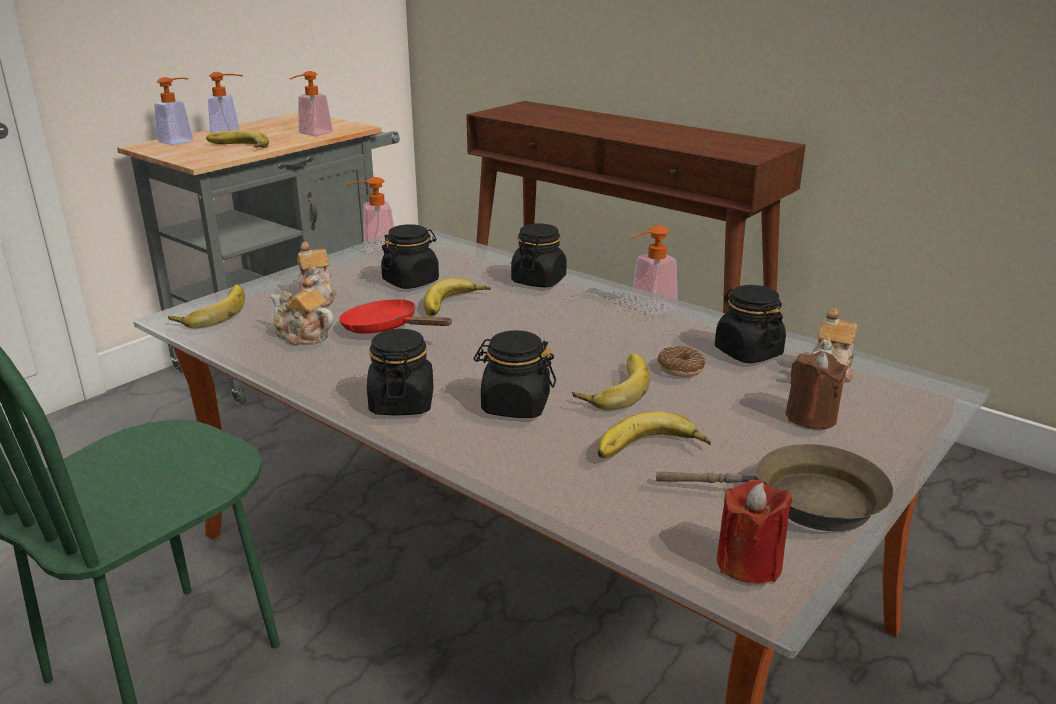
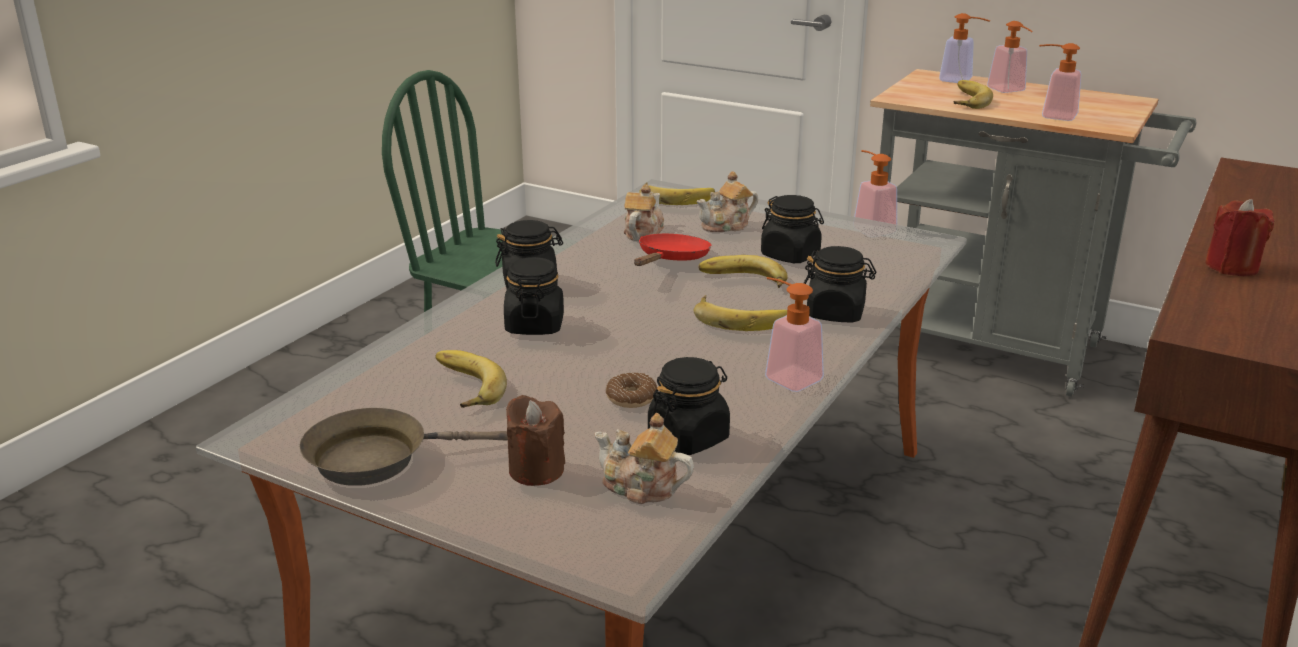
camera: 80 degrees right, 0 degrees up
(613, 387) = (580, 365): banana -> banana (740, 318)
(749, 563) = (293, 429): red candle -> red candle (1231, 267)
(805, 501) = (378, 458): brown frying pan -> brown frying pan turned 75 degrees clockwise

